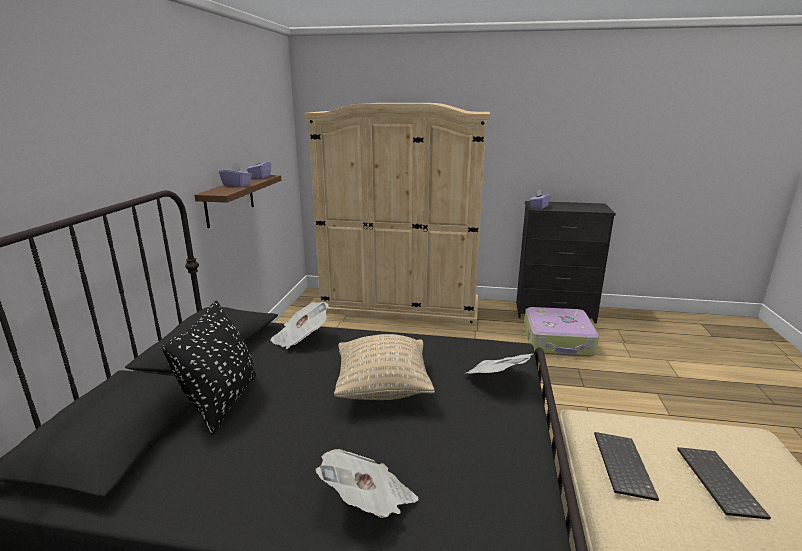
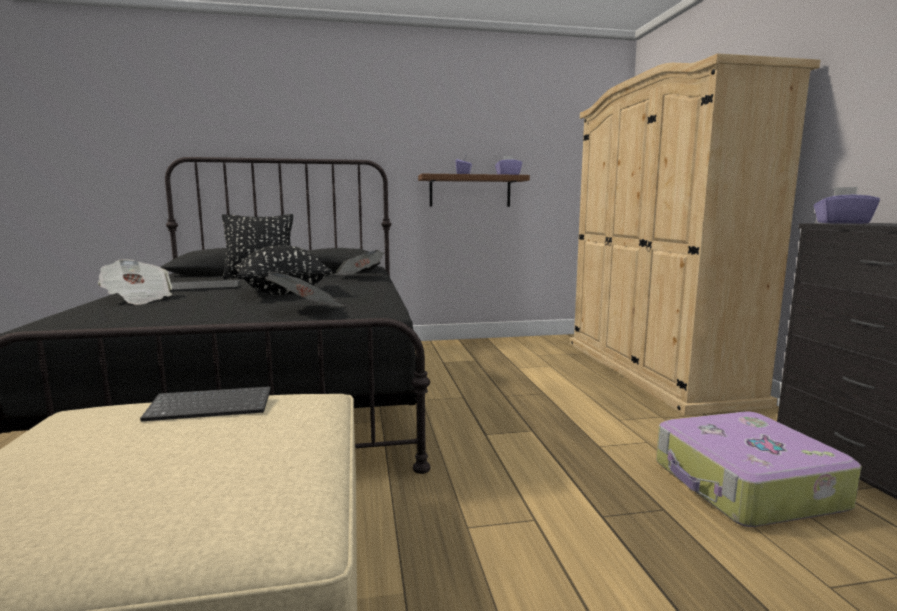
camera: 70 degrees right, 10 degrees down
(383, 388) = (282, 292): beige pillow -> black pillow
(716, 482) = (159, 458): keyboard -> keyboard (205, 287)

